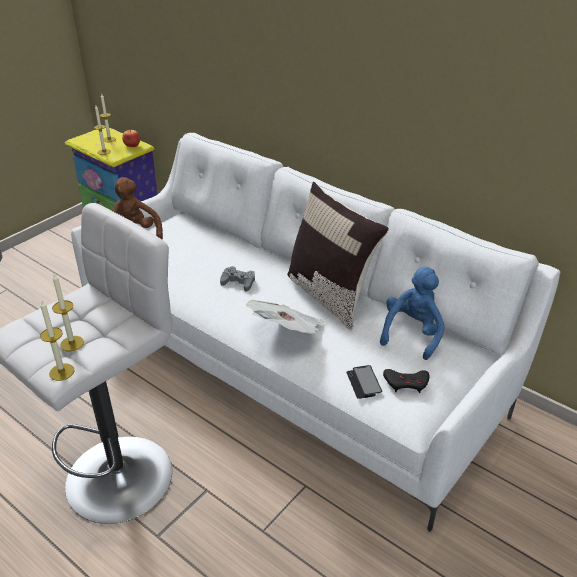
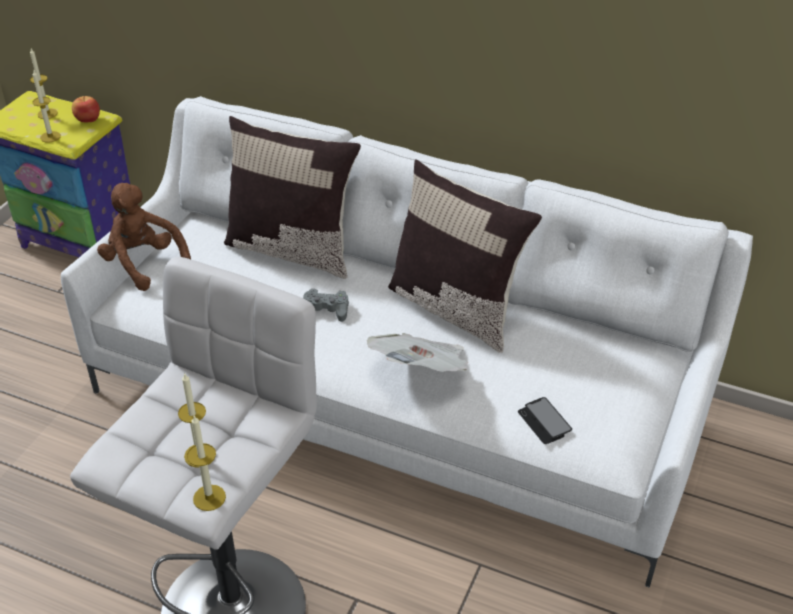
camera: 15 degrees left, 5 degrees up
(233, 242) = (293, 250): none -> pillow
(406, 383) = (596, 411): black game controller -> none
(412, 333) = (579, 342): blue plush toy -> none

